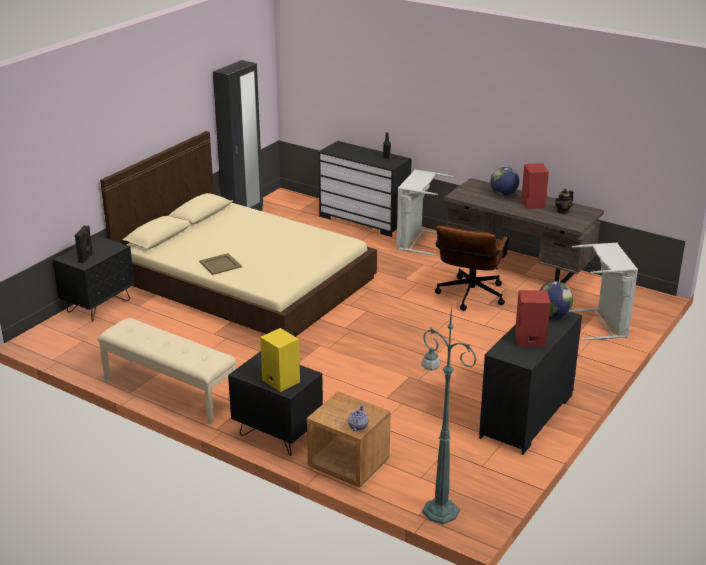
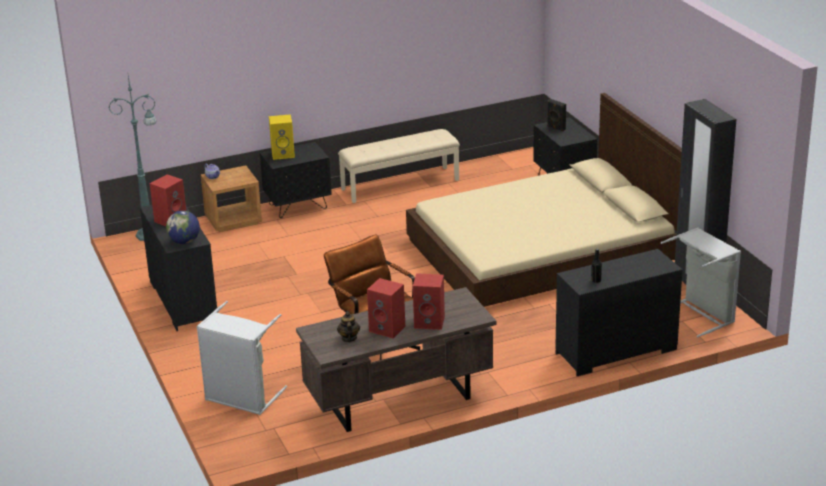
camera: 125 degrees right, 0 degrees up
(220, 264) = (510, 192): beige tray -> none
(417, 241) = (527, 365): grey laundry basket -> grey laundry basket (701, 315)
(503, 194) = (430, 322): globe -> red speaker

